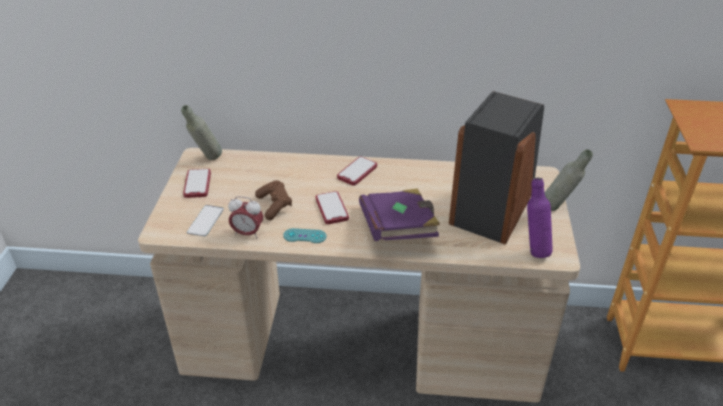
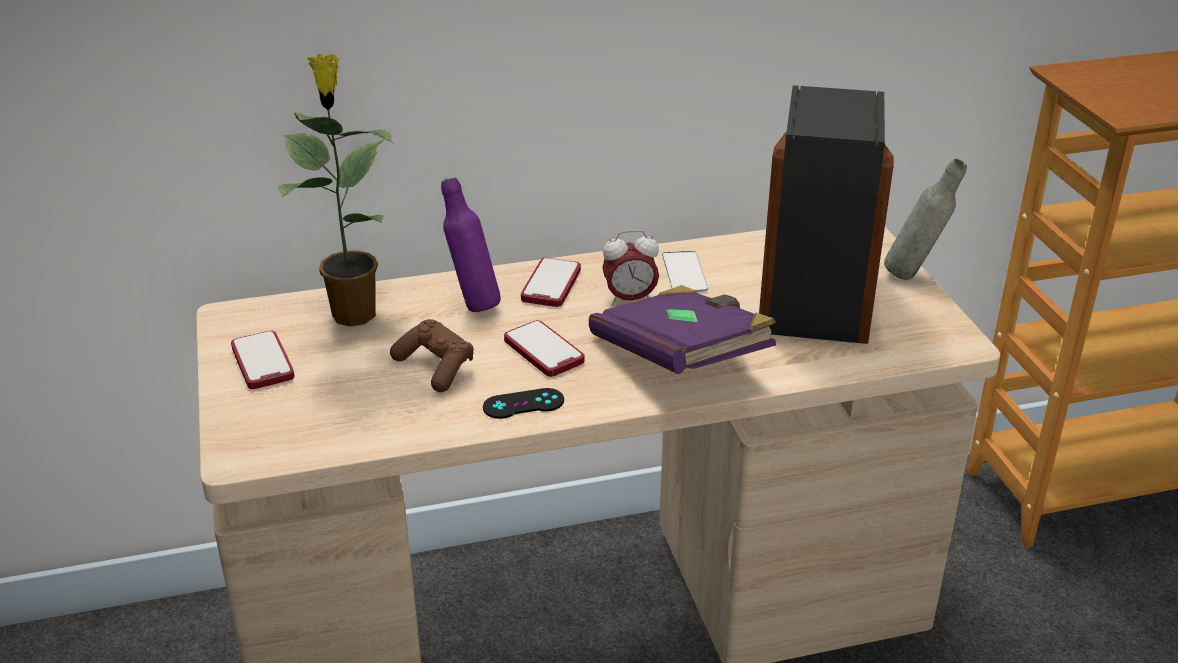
camera: 20 degrees left, 5 degrees down
(205, 221) = (319, 419): phone -> phone (684, 272)
(207, 160) = (254, 318): grey bottle -> none
(247, 233) = (414, 422): alarm clock -> alarm clock (630, 299)
(253, 167) = (353, 312): none -> potted plant
(304, 236) = (523, 404): turquoise game controller -> black game controller
(534, 249) = (916, 342): purple bottle -> purple bottle (473, 304)

